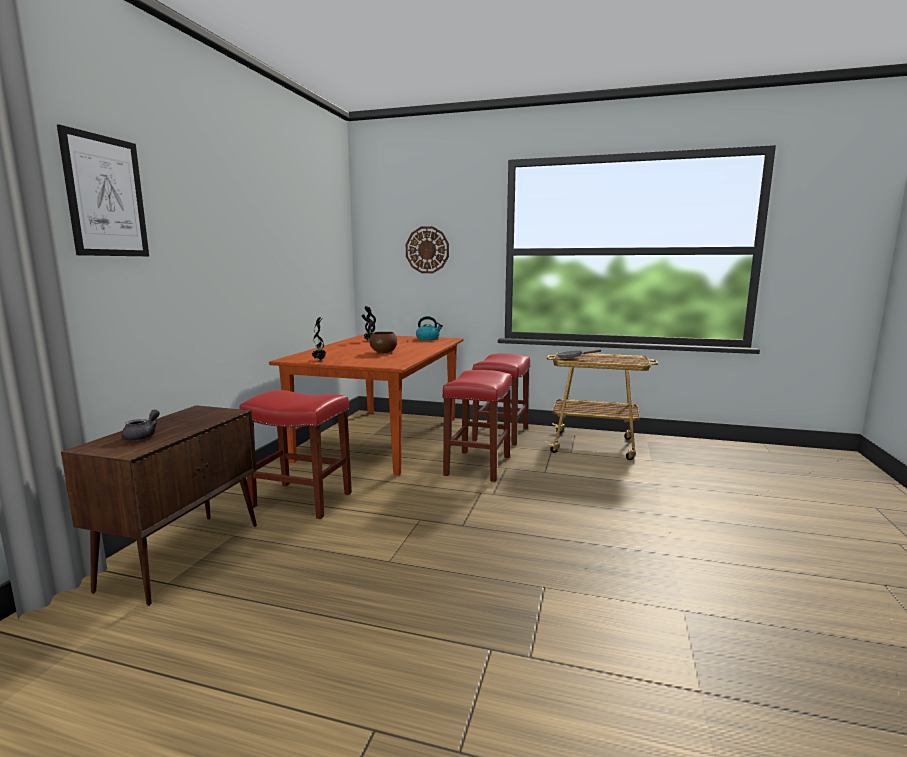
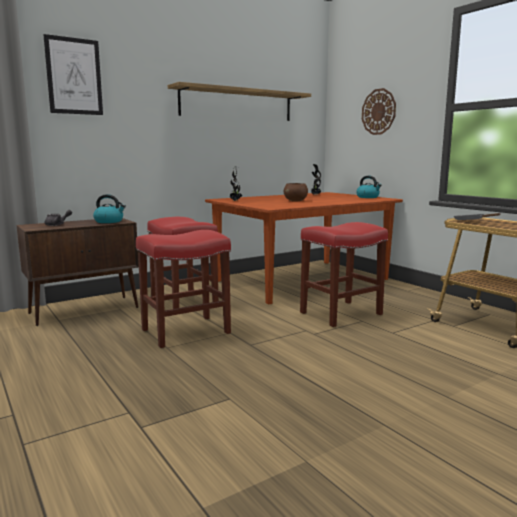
camera: 40 degrees right, 0 degrees up
(208, 415) = (109, 221): none -> kettle
(285, 238) = (237, 104): none -> shelf
(501, 434) = (409, 298): red stool -> red stool (185, 332)

